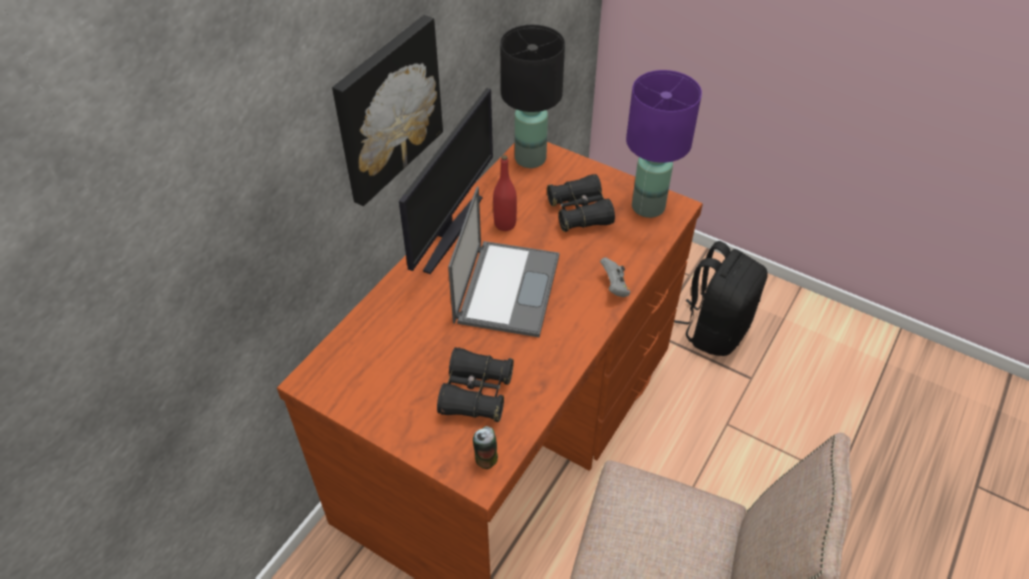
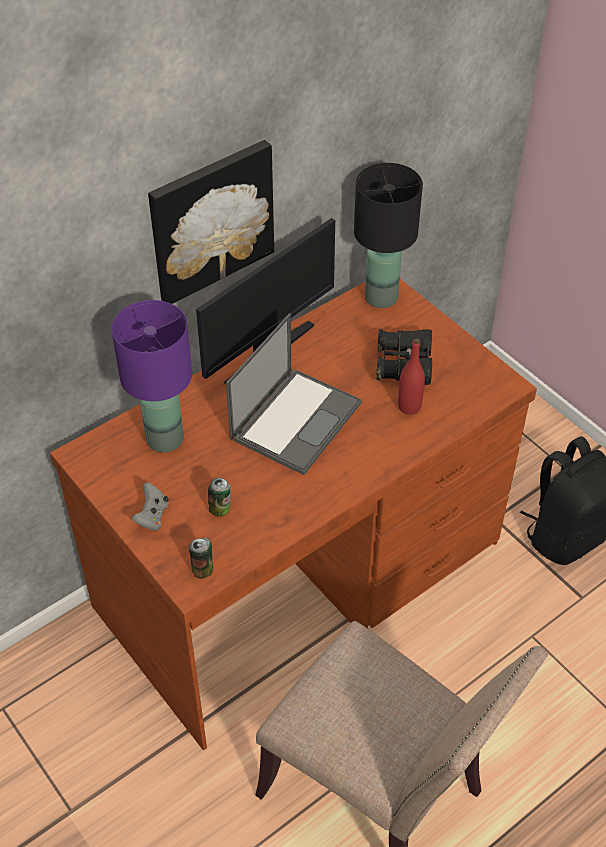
camera: 20 degrees right, 0 degrees up
(476, 393) = (221, 509): black binoculars -> can
(505, 224) = (324, 357): red bottle -> red bottle (409, 406)
(614, 287) = (401, 447): grey game controller -> grey game controller (152, 516)
(648, 207) = (476, 378): purple table lamp -> purple table lamp (164, 440)

